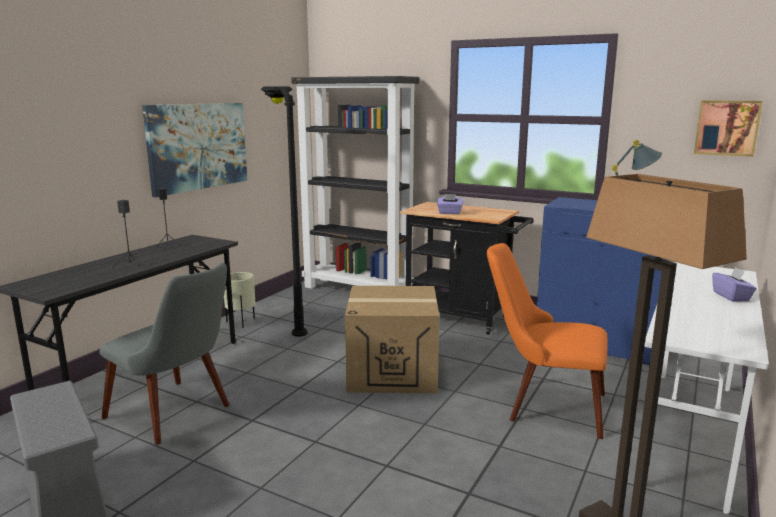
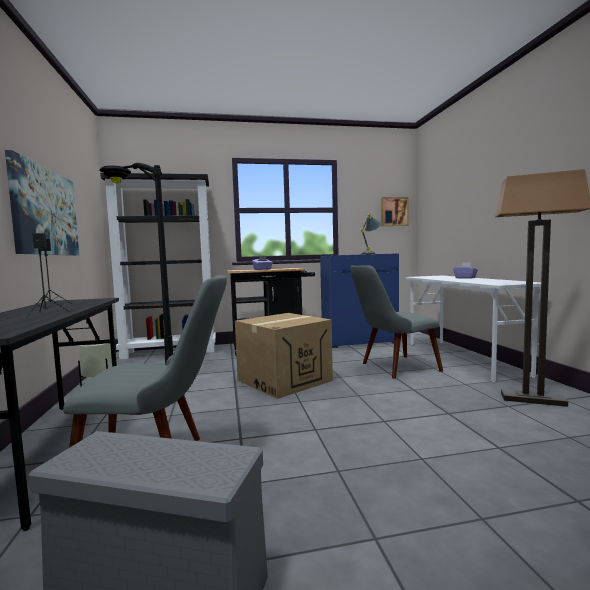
camera: 40 degrees left, 10 degrees down
(543, 405) = (392, 368): orange chair -> grey chair

